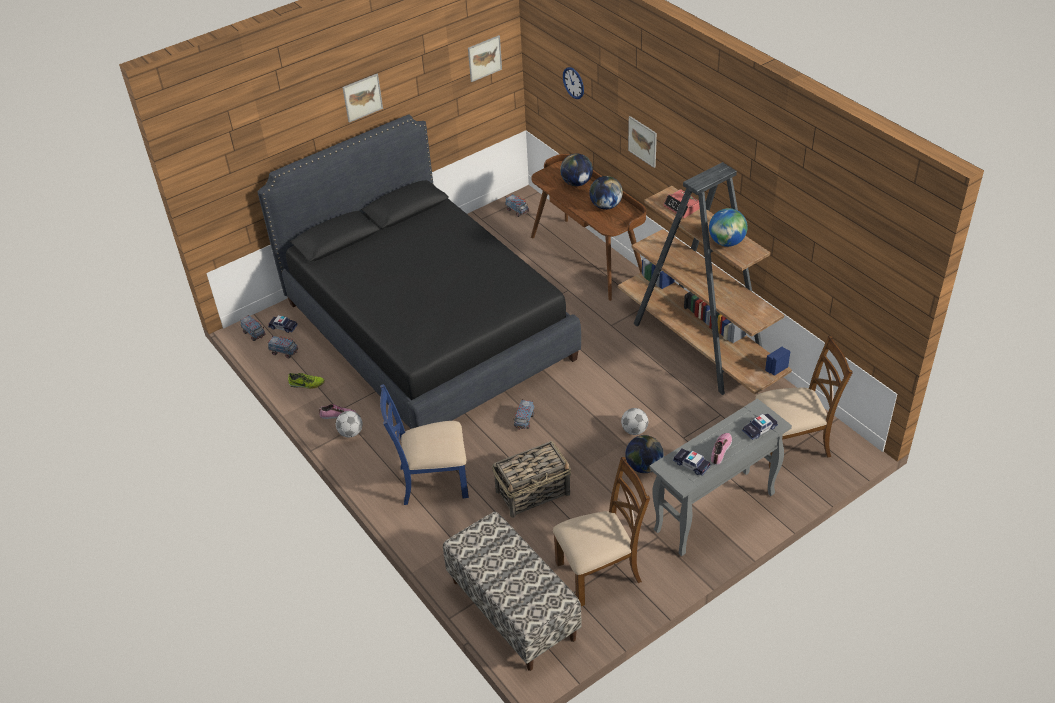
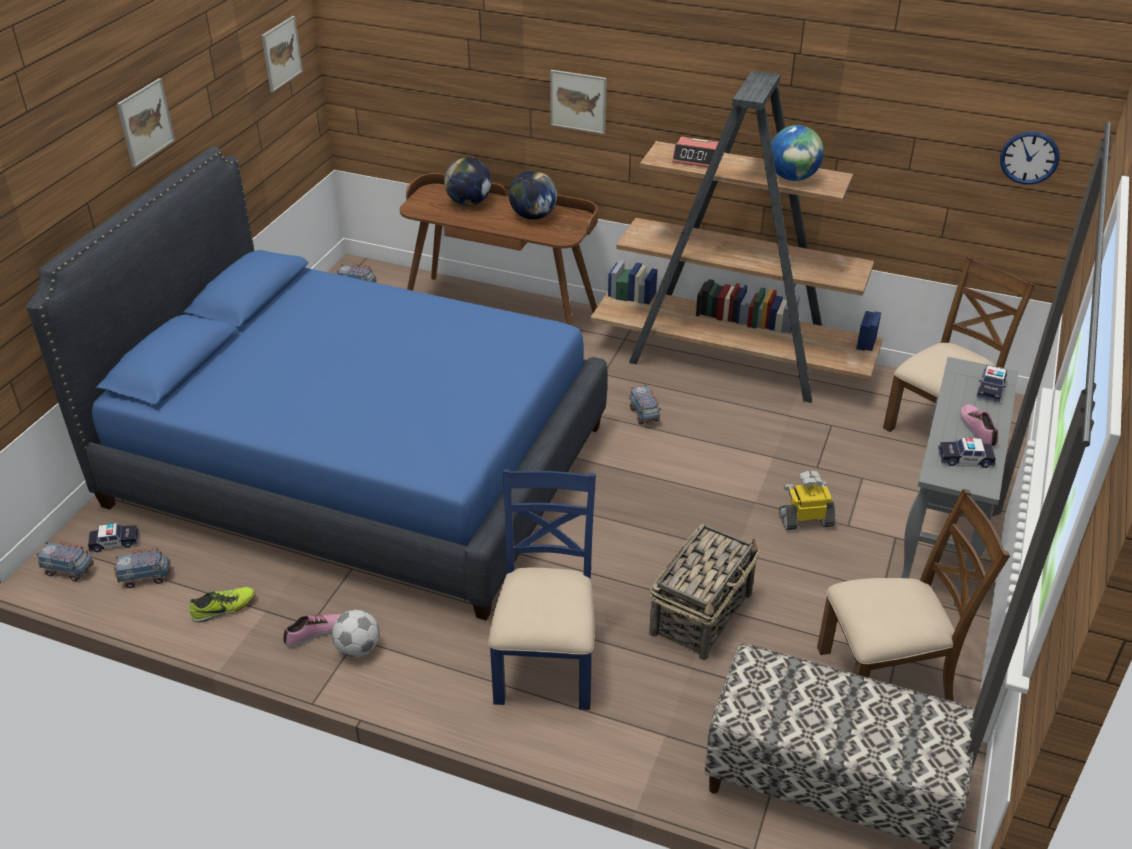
camera: 35 degrees left, 5 degrees down
(428, 330) = (358, 465): black bed -> blue bed
(432, 481) = (546, 661): blue chair -> blue chair turned 135 degrees clockwise
(524, 421) = (601, 527): toy truck -> toy truck (644, 415)
(573, 83) = (432, 57): wall clock -> wall clock (1029, 157)
(600, 572) = (886, 676): brown chair -> brown chair turned 45 degrees clockwise
(634, 430) = (752, 482): football -> none
(643, 466) = (806, 520): globe -> toy robot

